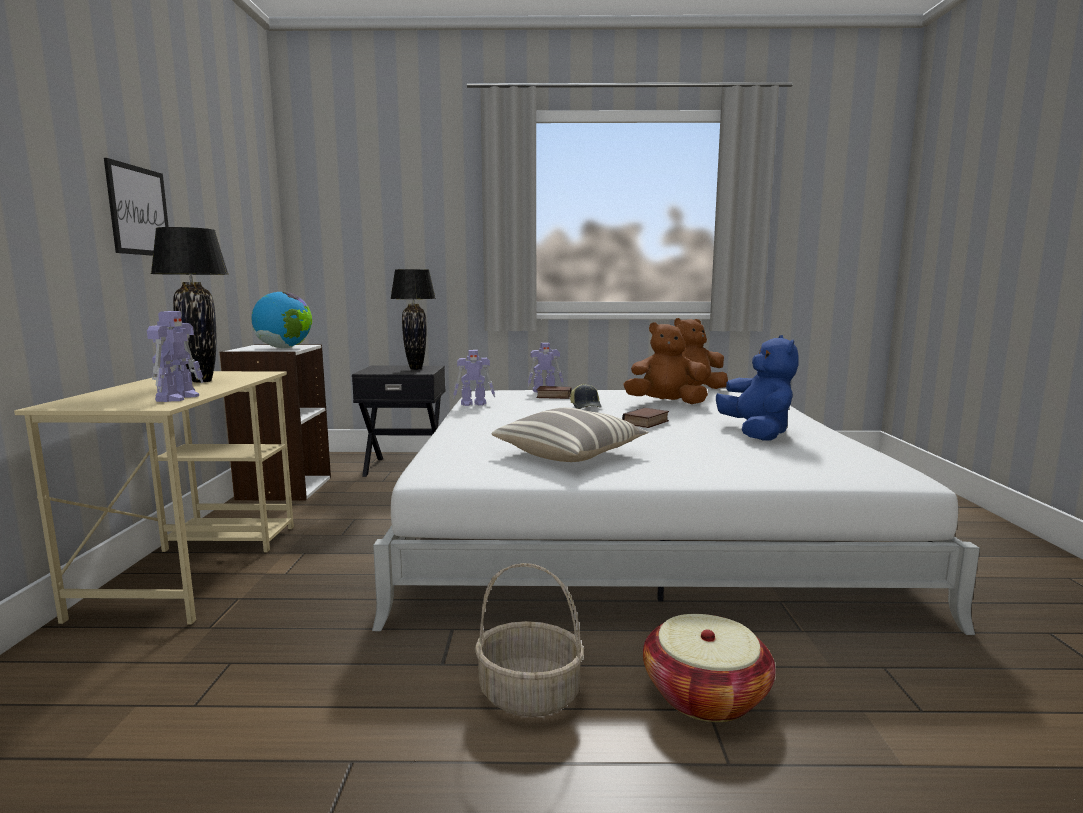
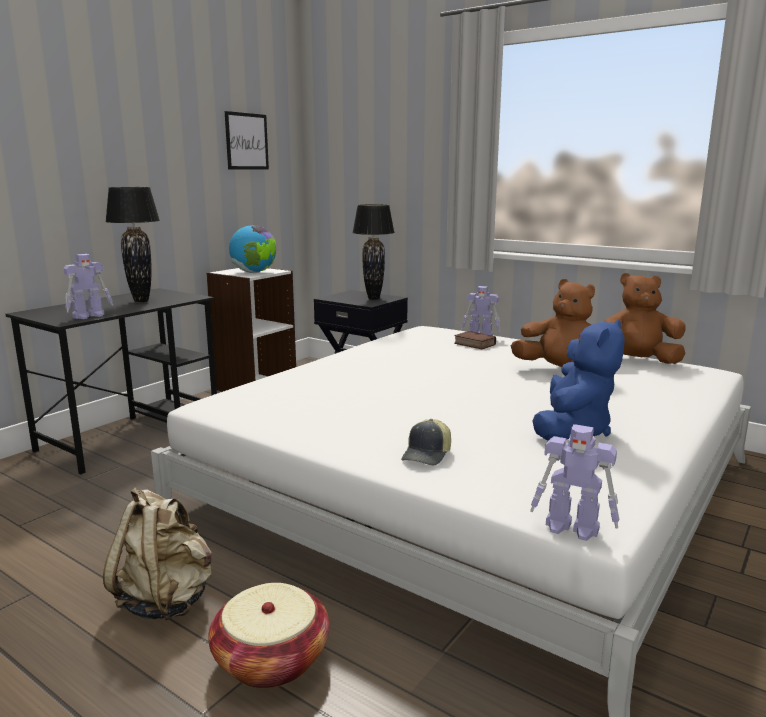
camera: 35 degrees right, 5 degrees up
(139, 211) = (127, 169): picture -> picture (246, 141)
(196, 566) = (132, 435): beige desk -> black desk
(474, 404) = (386, 341): toy robot -> toy robot (573, 528)
(528, 695) = (166, 600): basket -> beige backpack
(570, 454) = (339, 411): pillow -> none
(586, 406) = (471, 362): cap -> cap (427, 455)
(646, 422) = (479, 392): book -> none

